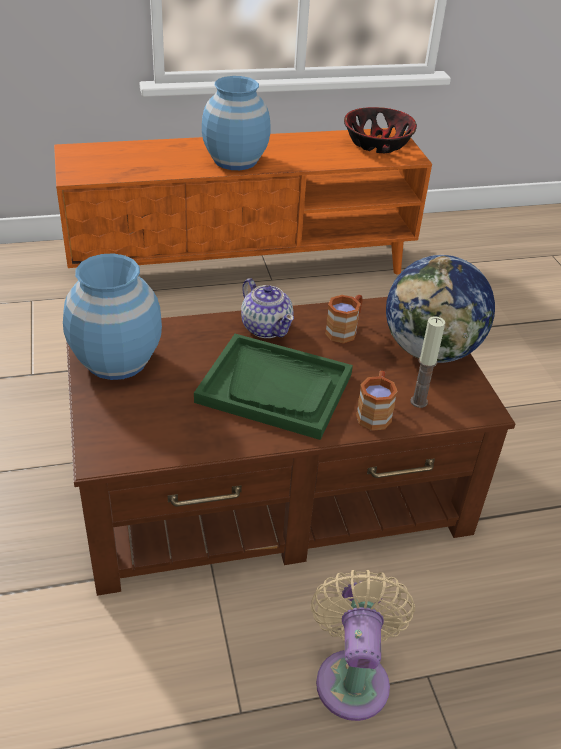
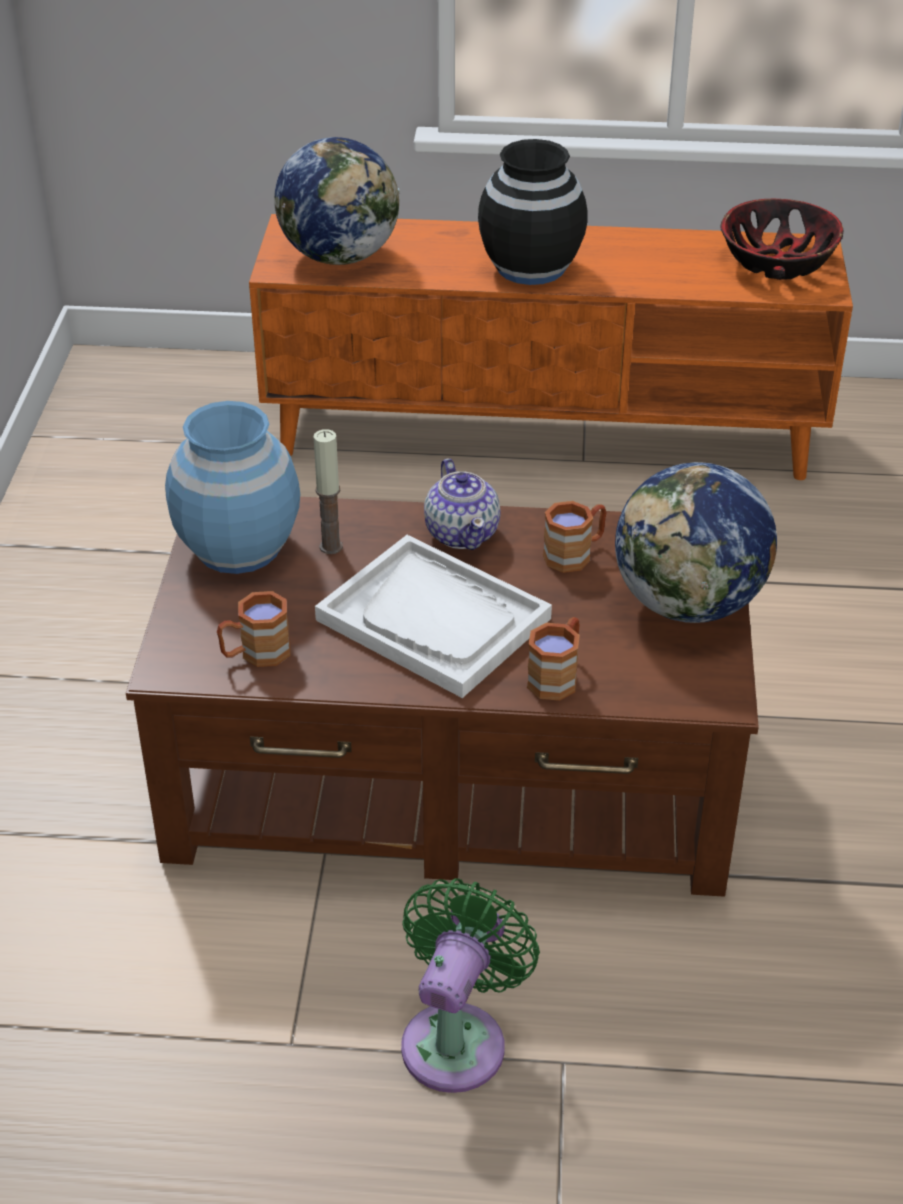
camera: 20 degrees right, 0 degrees up
(111, 165) = (340, 256): none -> globe
(161, 434) = (255, 654): none -> brown mug
(235, 160) = (530, 267): blue vase -> black vase
(275, 388) = (434, 619): green tray -> white tray
(353, 676) = (458, 1037): beige fan -> green fan
(419, 401) = (629, 672): candle -> candle (331, 547)

